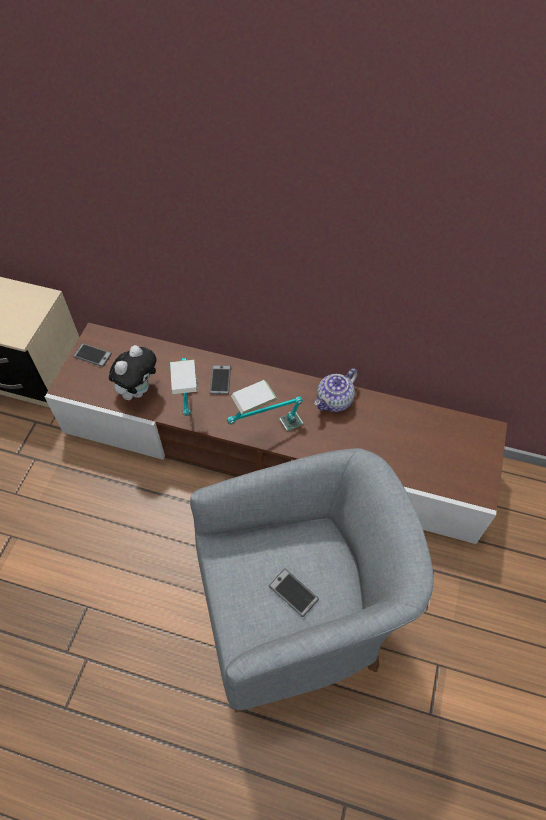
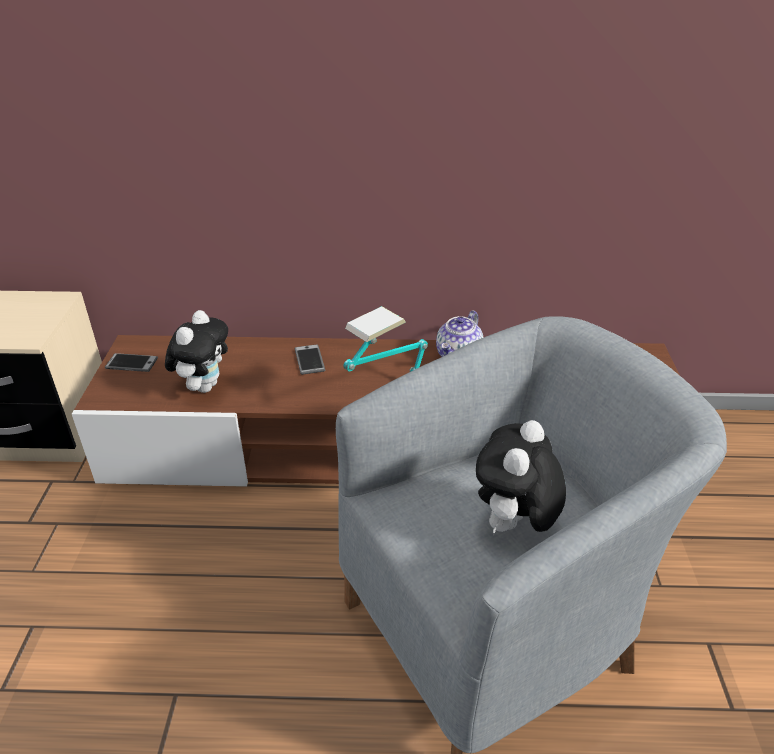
camera: 15 degrees left, 20 degrees down
(190, 408) = (280, 392): table lamp -> none
(293, 592) = (513, 525): phone -> plush toy

